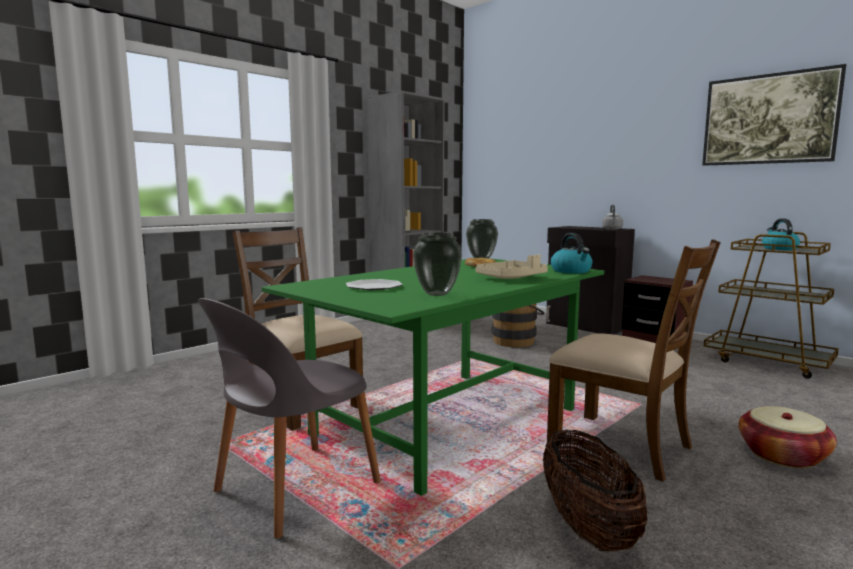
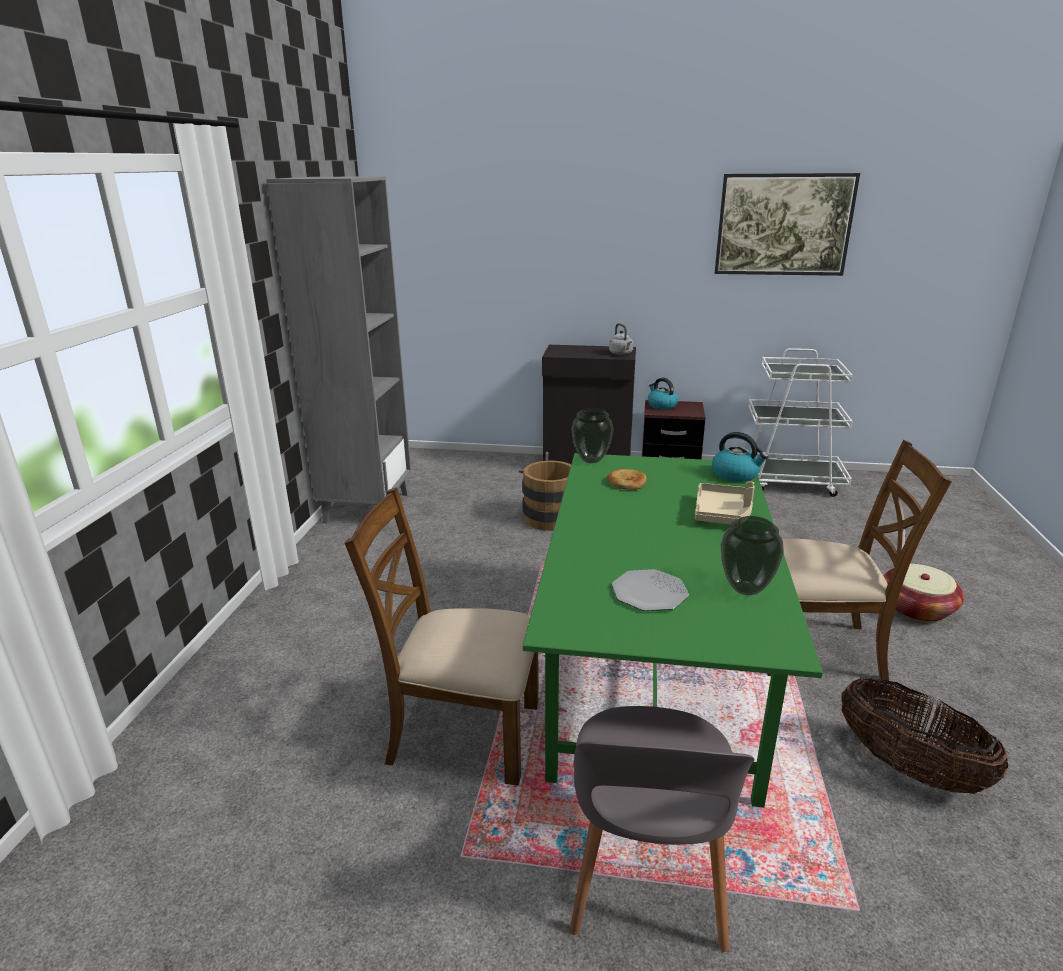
camera: 35 degrees left, 15 degrees up
(768, 362) = (787, 482): brown cart -> white cart
(779, 248) = (804, 372): kettle -> kettle (661, 405)

